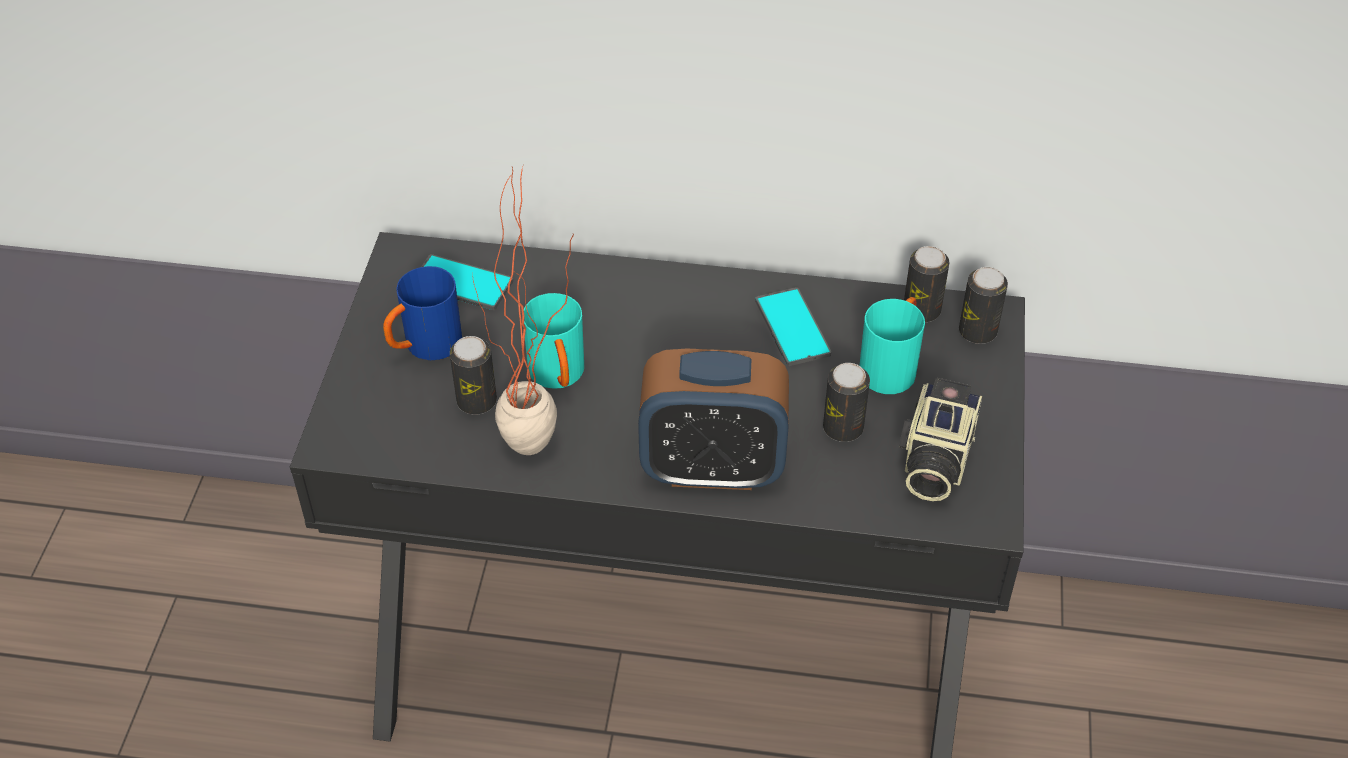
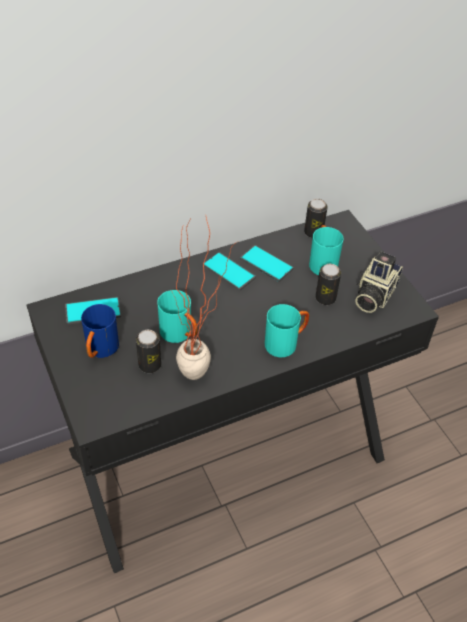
camera: 35 degrees left, 0 degrees up
(712, 468) = (286, 343): alarm clock -> turquoise mug
(719, 313) = (229, 271): none -> phone
(933, 460) = (373, 295): camera -> camera turned 45 degrees clockwise
(977, 332) = (343, 232): can -> none

